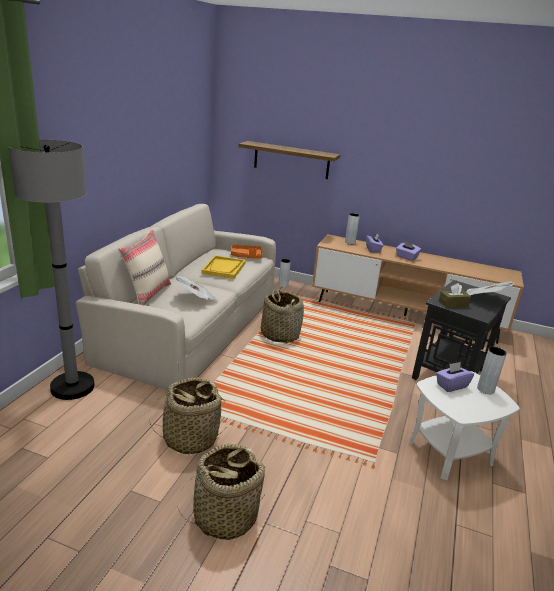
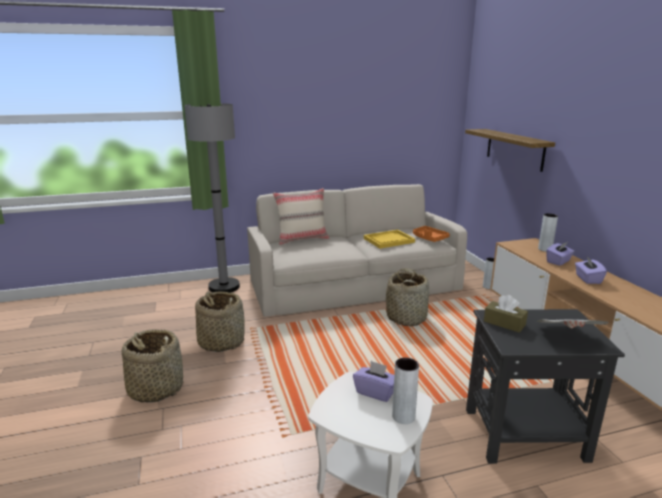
camera: 55 degrees right, 5 degrees down
(196, 299) = (322, 251): newspaper -> none

